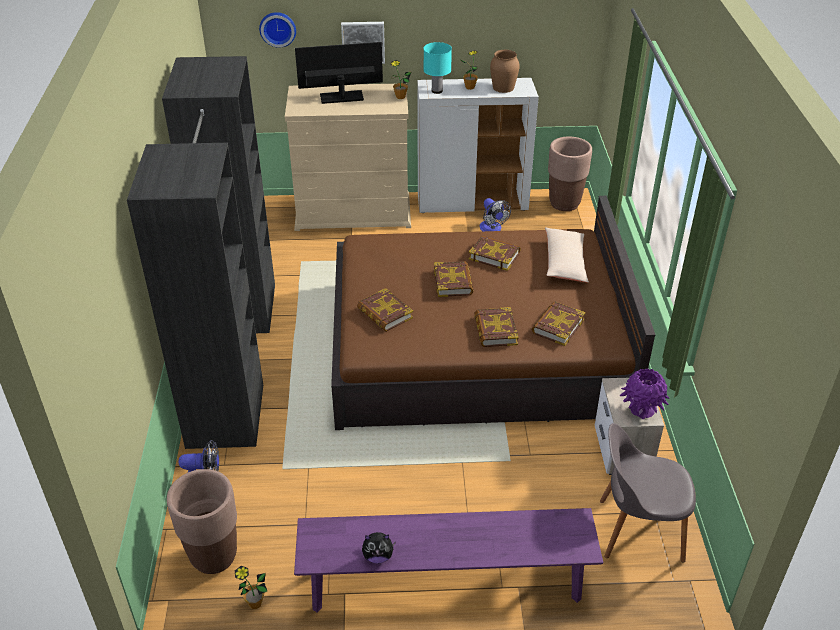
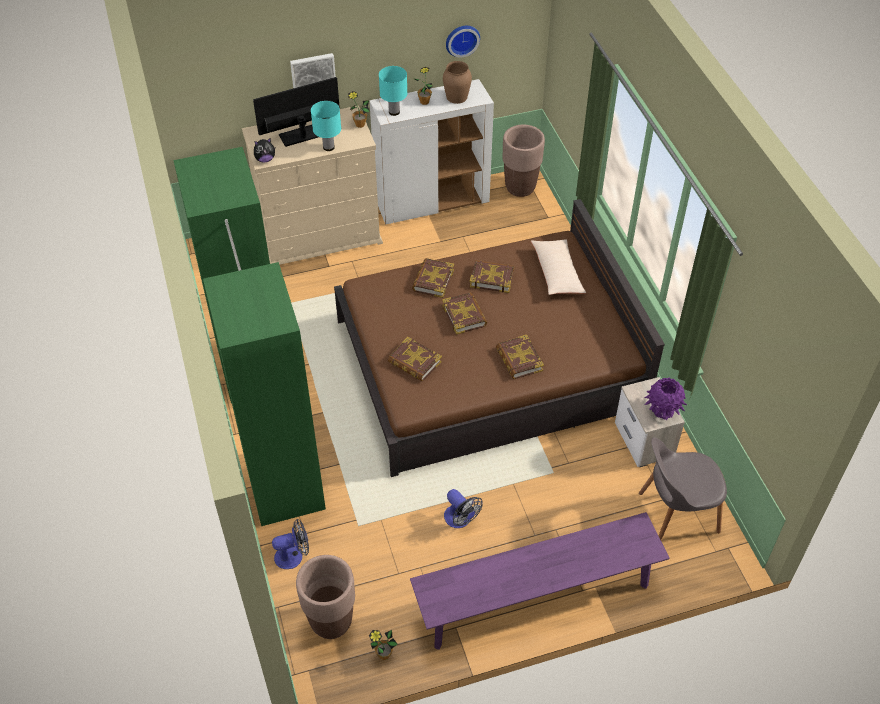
camera: 15 degrees left, 10 degrees up
(234, 358) = (268, 423): black wardrobe -> green wardrobe
(278, 28) = (226, 77): wall clock -> wall clock (462, 39)
(362, 109) = (329, 147): none -> turquoise table lamp
(378, 556) = (489, 596): plush toy -> plush toy (265, 159)
(492, 229) = (461, 230): fan -> fan (460, 520)
(557, 326) = (571, 344): book -> book (433, 280)

